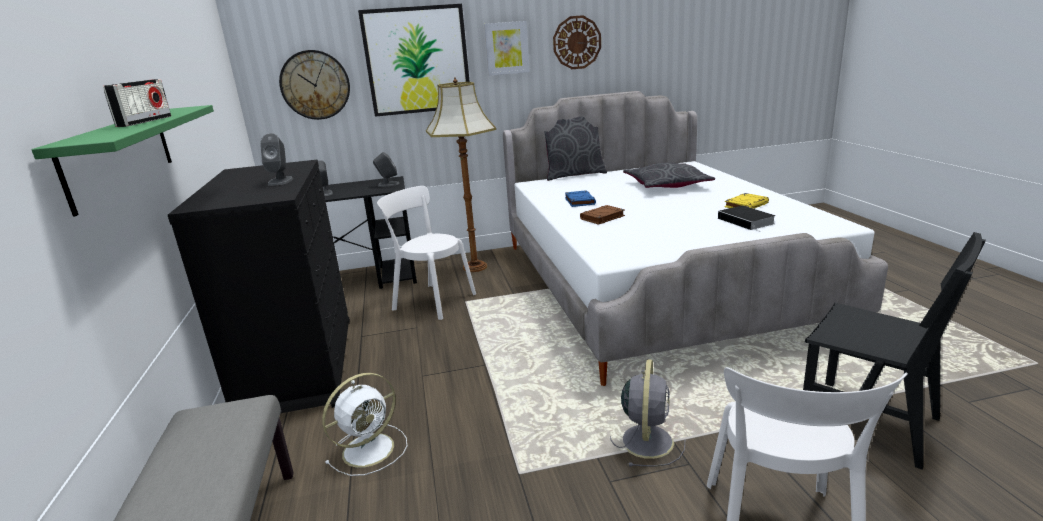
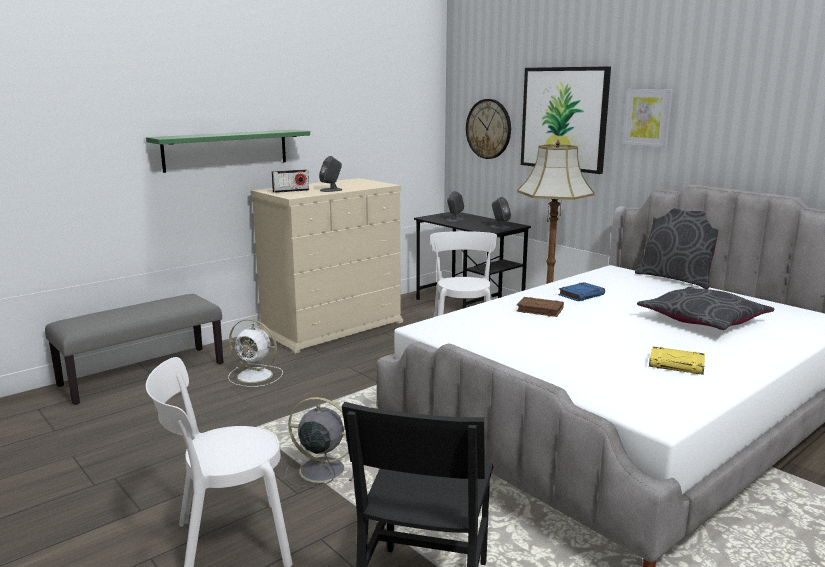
camera: 60 degrees right, 5 degrees down
(145, 121) = (229, 134): radio -> radio (291, 191)
(298, 365) = (332, 327): black dresser -> beige dresser
(577, 42) = (730, 121): wall clock -> none
(647, 439) = (320, 469): grey fan -> grey fan turned 150 degrees counterclockwise
(747, 221) = (610, 369): book -> none

